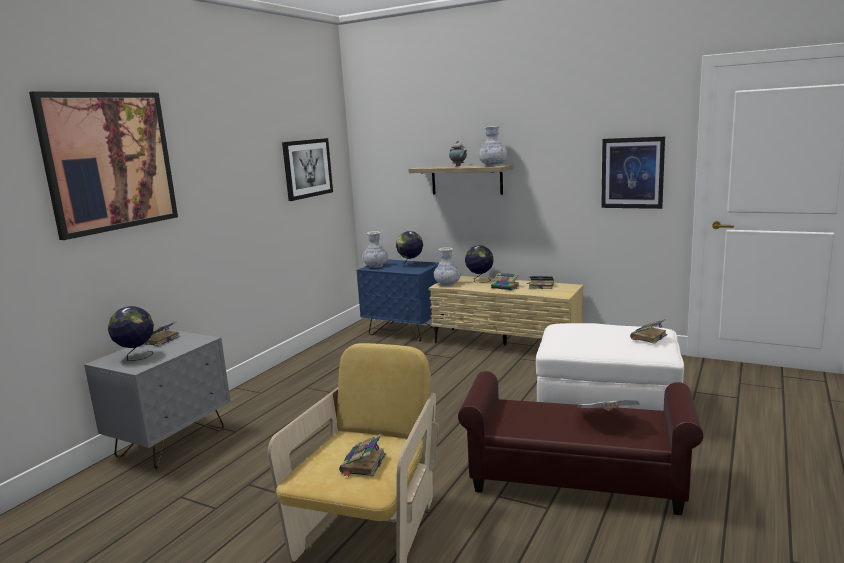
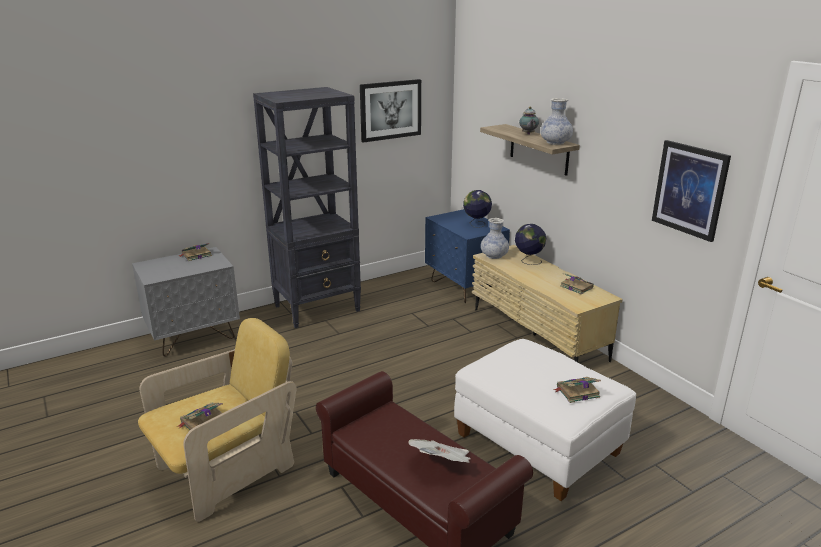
camera: 30 degrees right, 10 degrees up
(109, 161) = (164, 105): picture -> none
(136, 357) = (164, 268): globe -> none
(285, 381) = (318, 308): none -> black bookcase
(376, 266) = (447, 217): vase -> none
(505, 287) = (540, 277): book -> none

